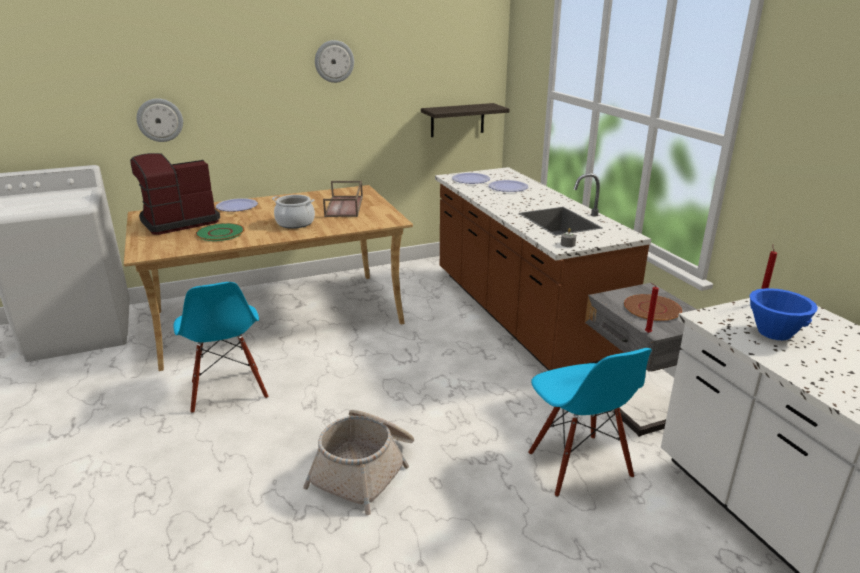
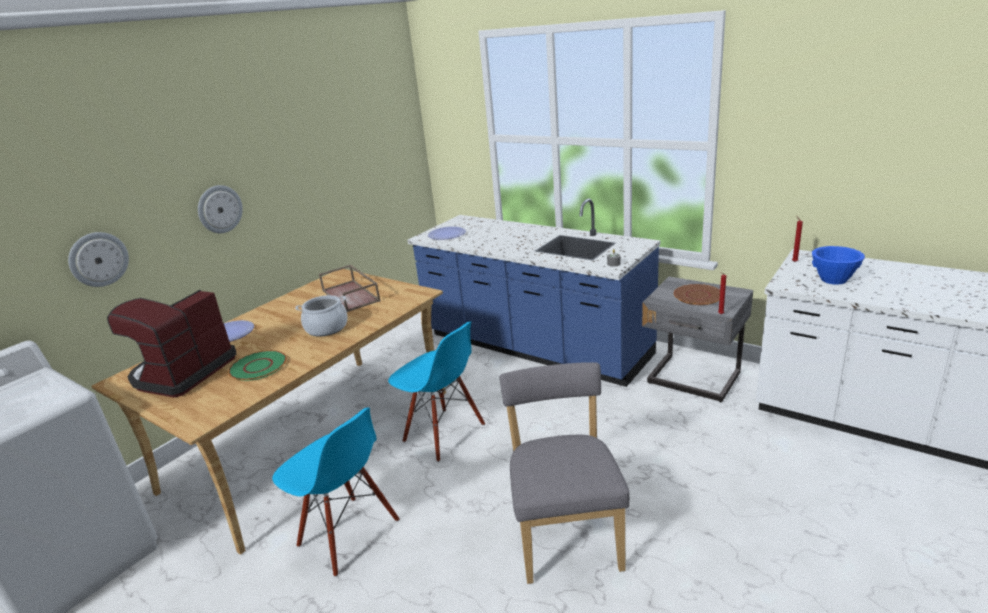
camera: 30 degrees left, 0 degrees up
(334, 61) = (276, 146): wall clock -> wall clock (219, 209)
(365, 469) = (566, 534): basket -> grey chair
(457, 120) = (394, 181): shelf -> none
(508, 187) = (489, 232): plate -> none
(519, 316) = (534, 346): brown counter -> blue counter
(578, 465) = (710, 444): blue chair -> blue chair (443, 434)

